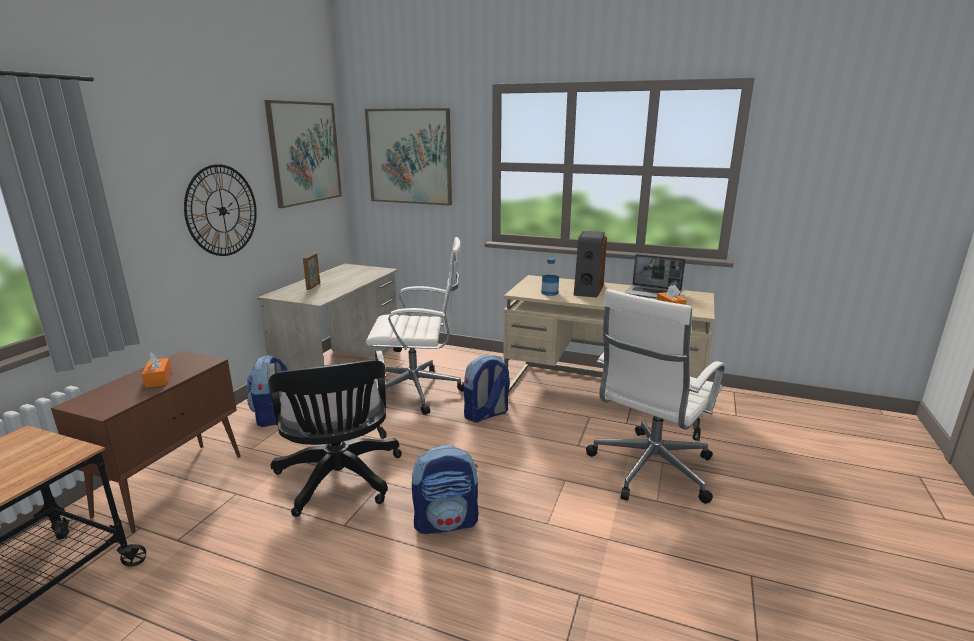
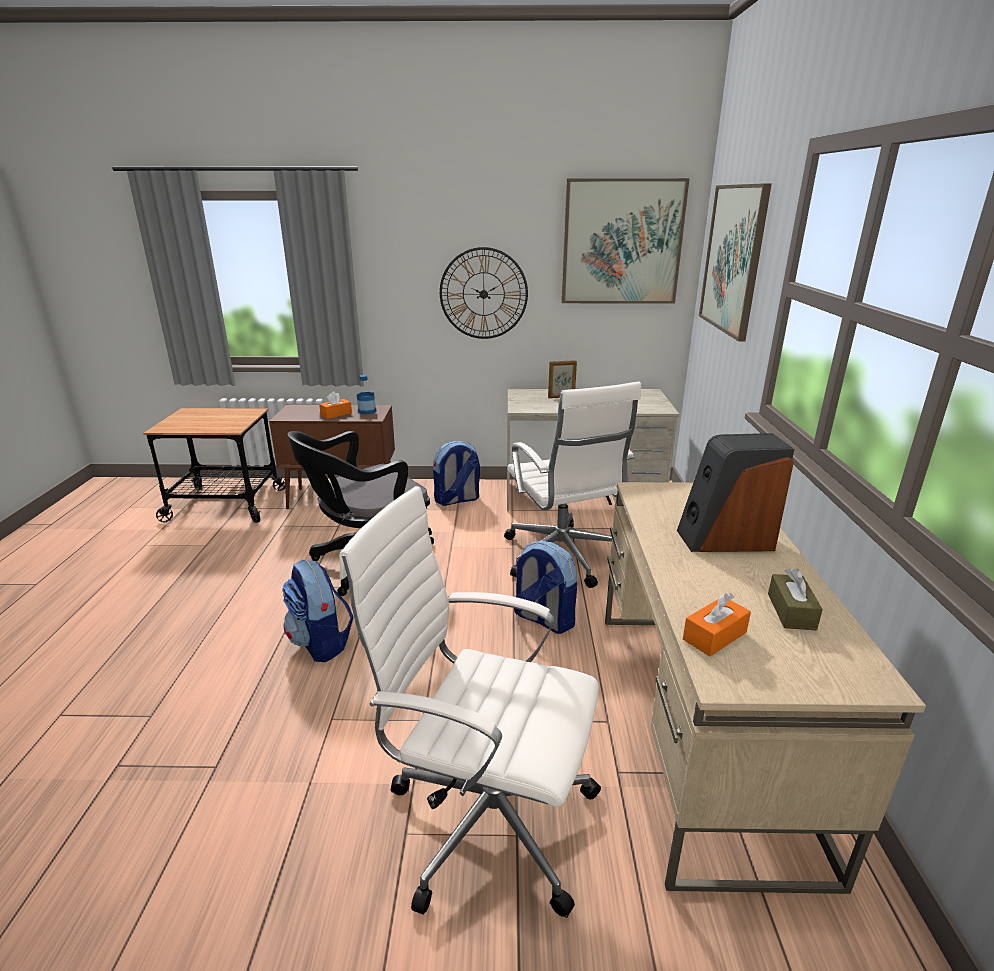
camera: 70 degrees right, 5 degrees up
(549, 293) = (665, 510): bottle -> bottle (367, 411)
(654, 294) = (791, 611): laptop -> brown tissue box

